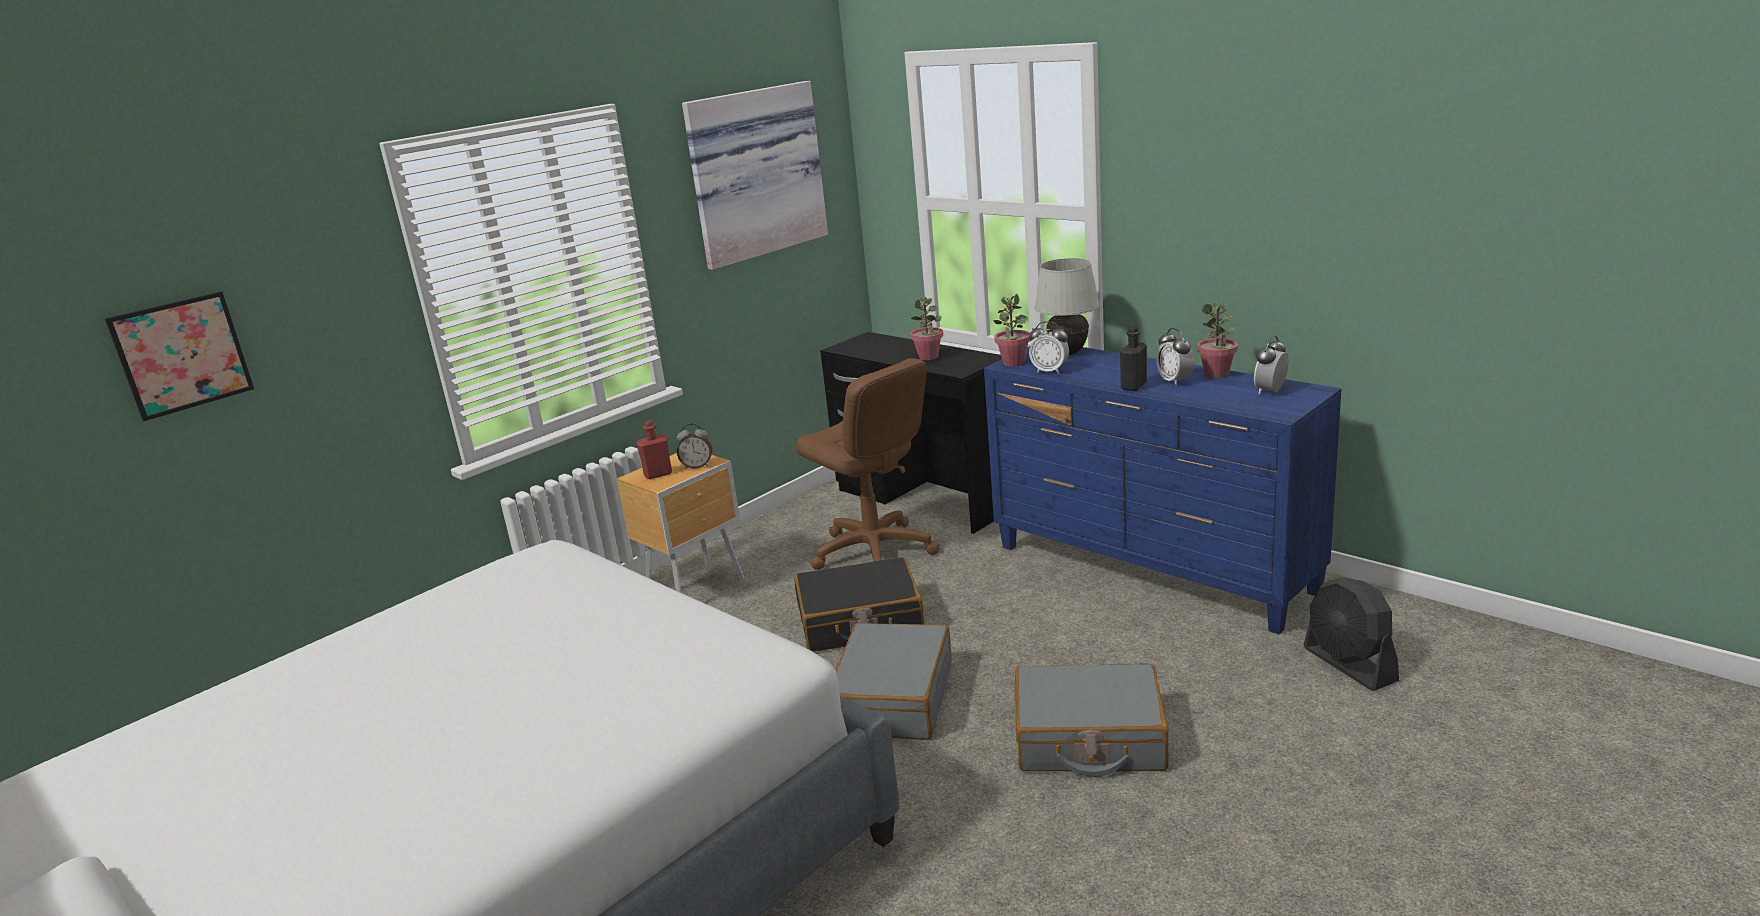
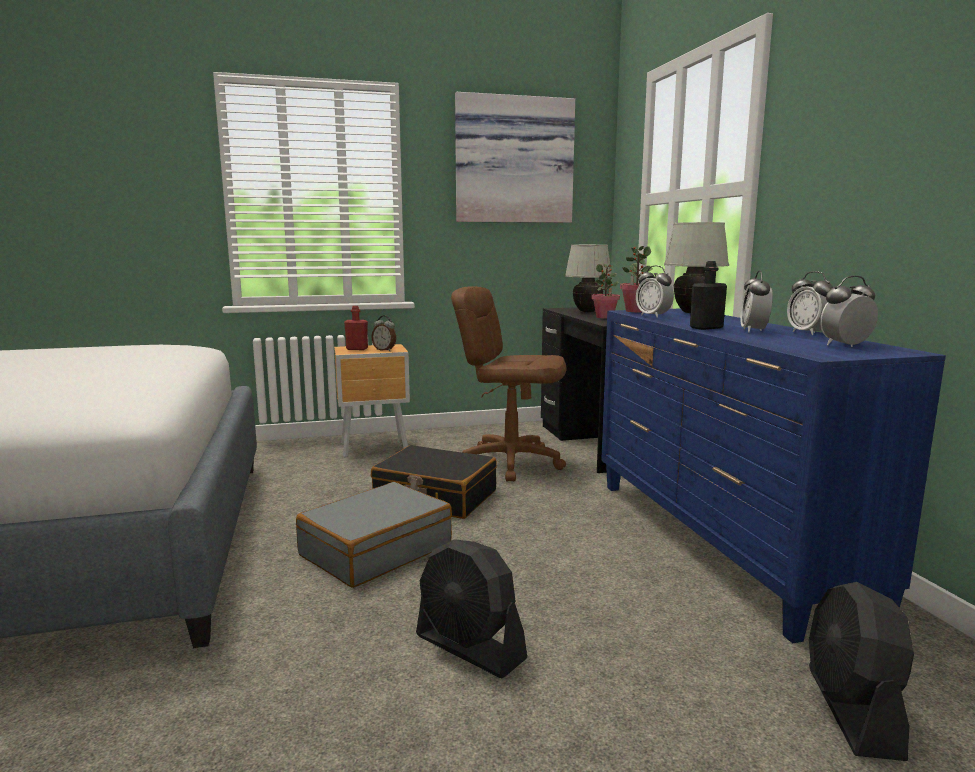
camera: 30 degrees right, 10 degrees down
(181, 355) = (53, 174): picture -> none
(873, 552) = (510, 462): brown office chair -> brown office chair turned 120 degrees clockwise
(887, 348) = (587, 312): none -> white table lamp
(1089, 739) = (470, 648): grey suitcase -> black fan
(1217, 374) = (808, 333): potted plant -> alarm clock

